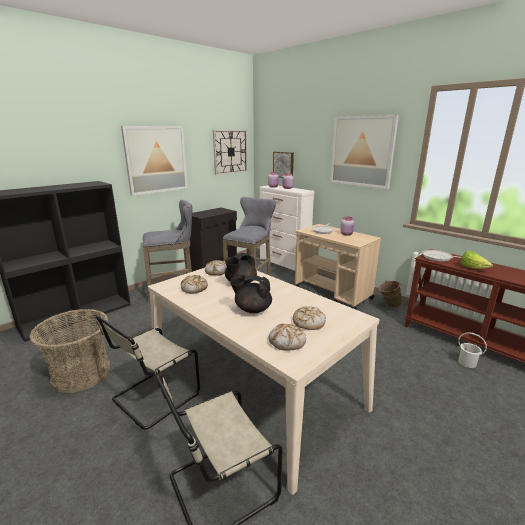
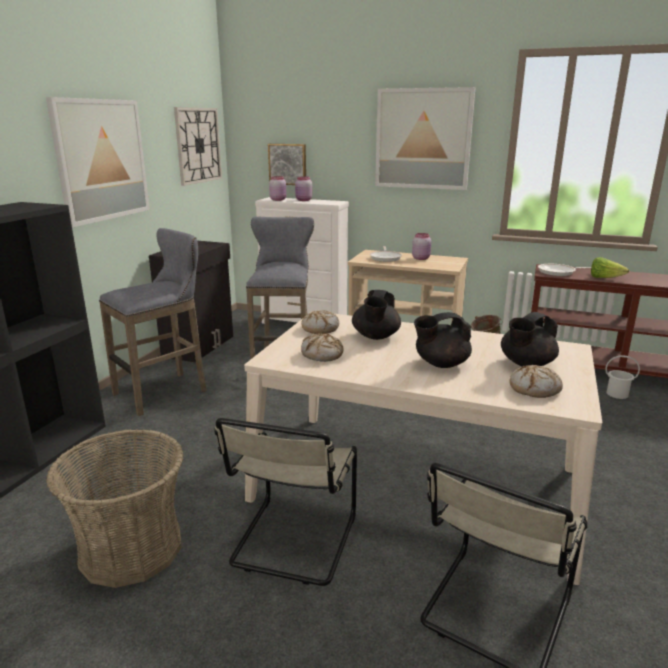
camera: 25 degrees left, 0 degrees up
(308, 322) = (526, 364): bread -> black teapot

